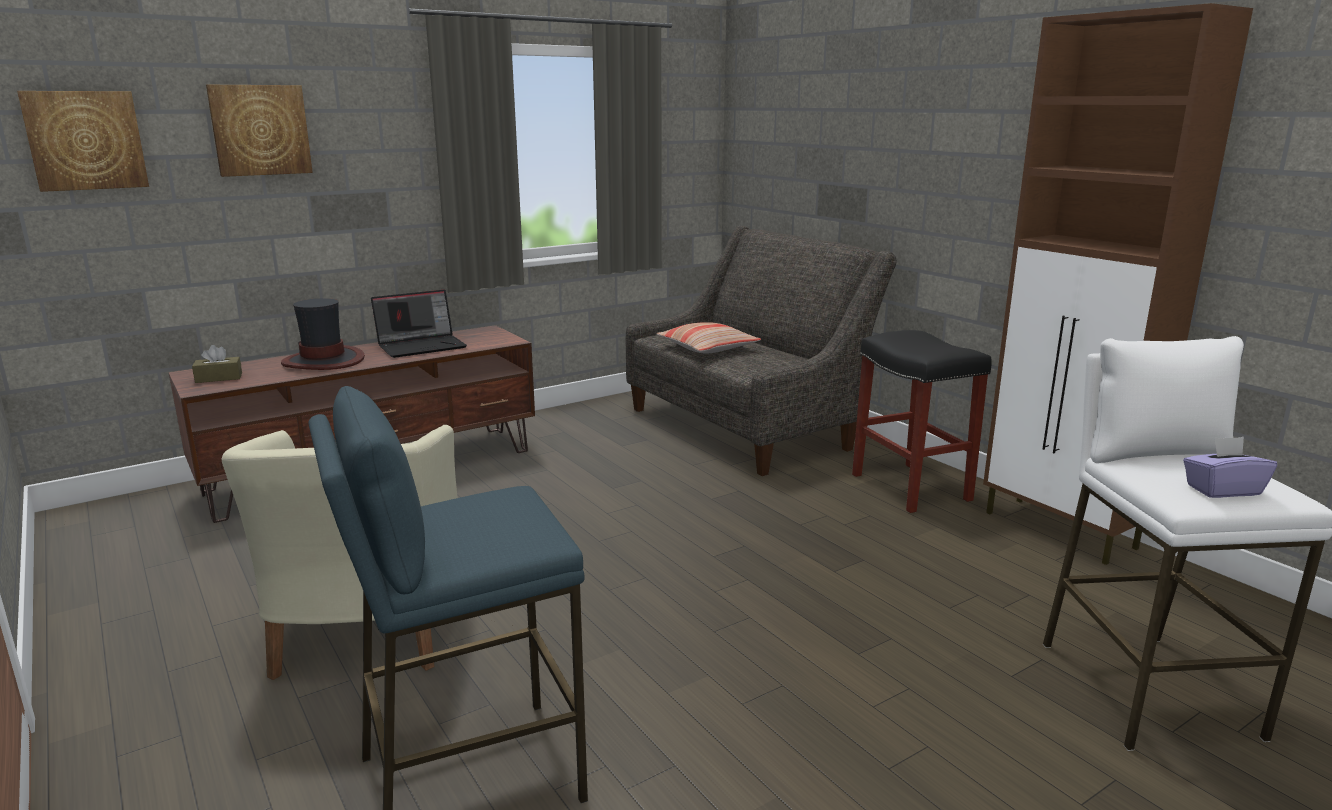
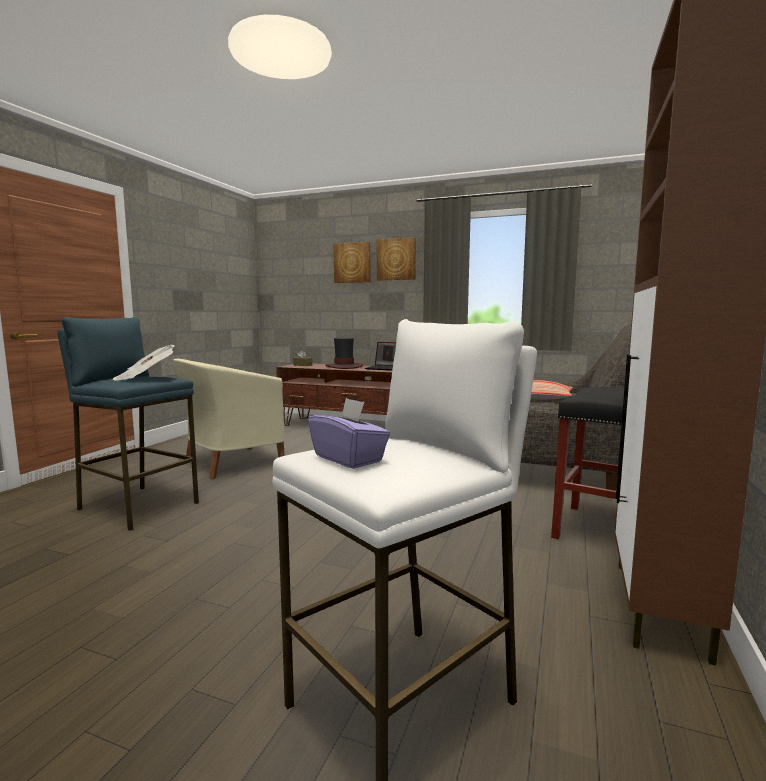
camera: 55 degrees right, 10 degrees down
(85, 140) = (294, 268): picture -> picture (396, 259)
(495, 513) = (145, 378): none -> newspaper

